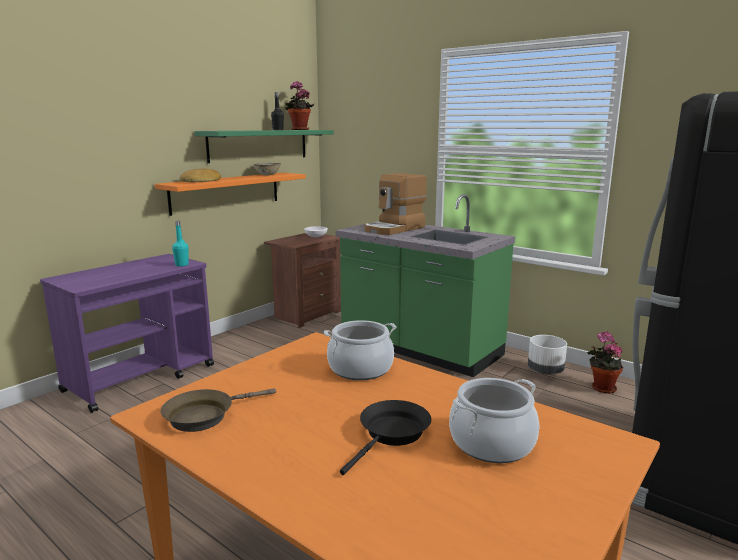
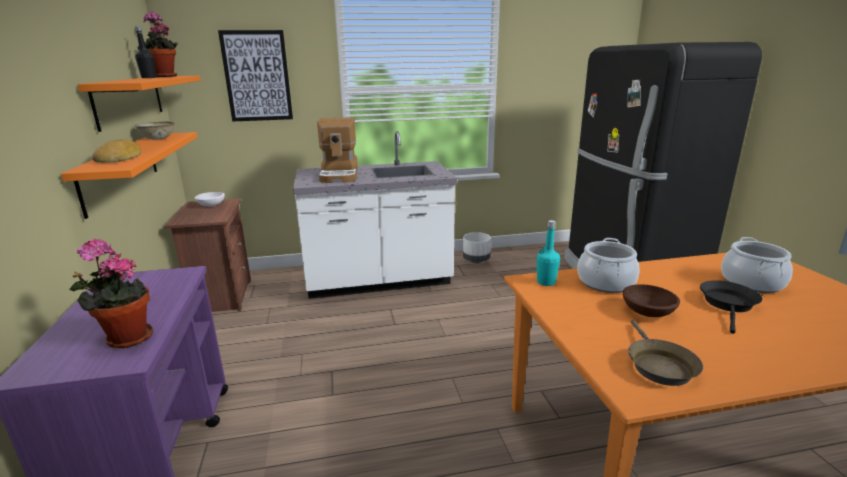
camera: 50 degrees left, 5 degrees up
(182, 265) = (180, 278): turquoise bottle -> turquoise bottle (546, 282)
(259, 145) = (130, 100): green shelf -> orange shelf
(314, 396) = (647, 311): none -> brown bowl
(376, 132) = (257, 76): none -> picture
(392, 434) = (728, 305): black frying pan -> black frying pan turned 45 degrees clockwise
(419, 348) = (378, 281): green counter -> white counter
(601, 388) = (517, 257): potted plant -> potted plant (125, 339)

